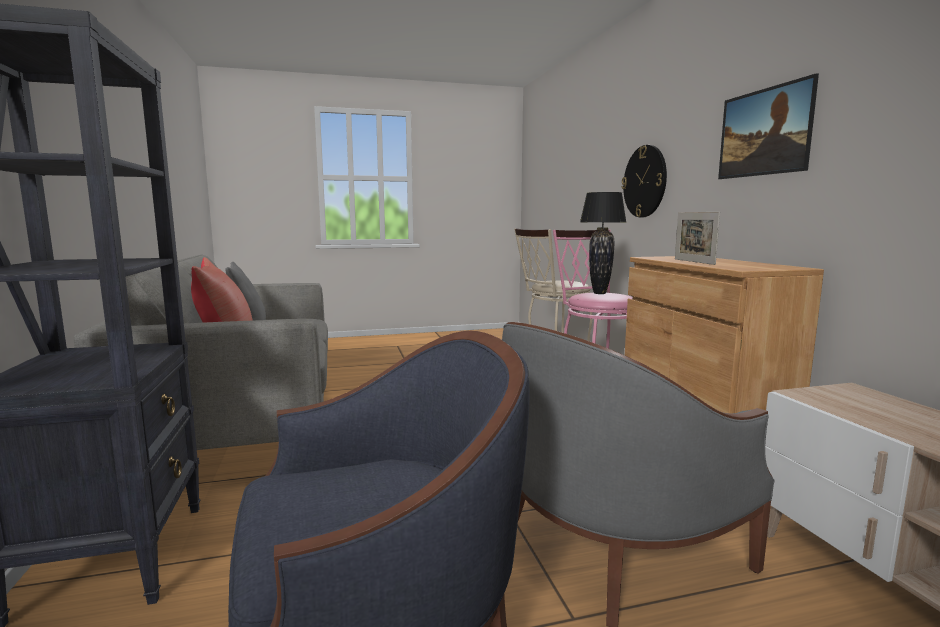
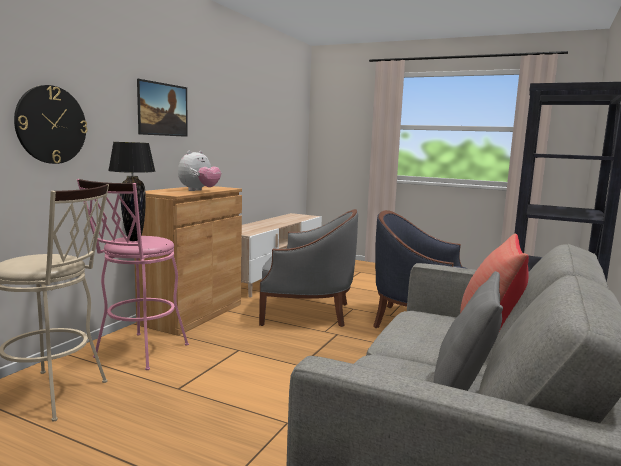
camera: 140 degrees left, 0 degrees up
(693, 261) = (199, 190): picture frame -> plush toy

